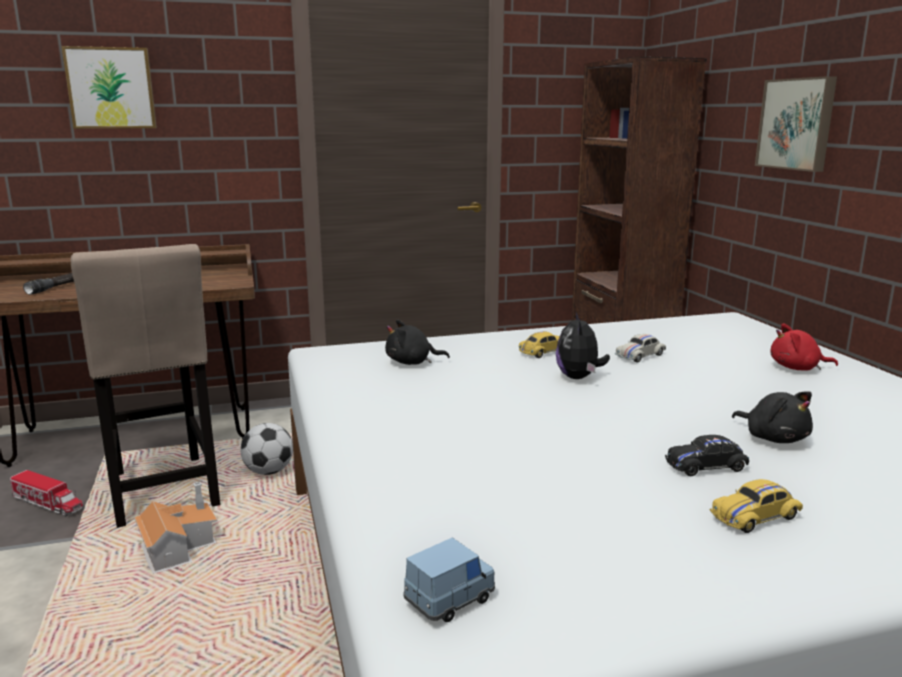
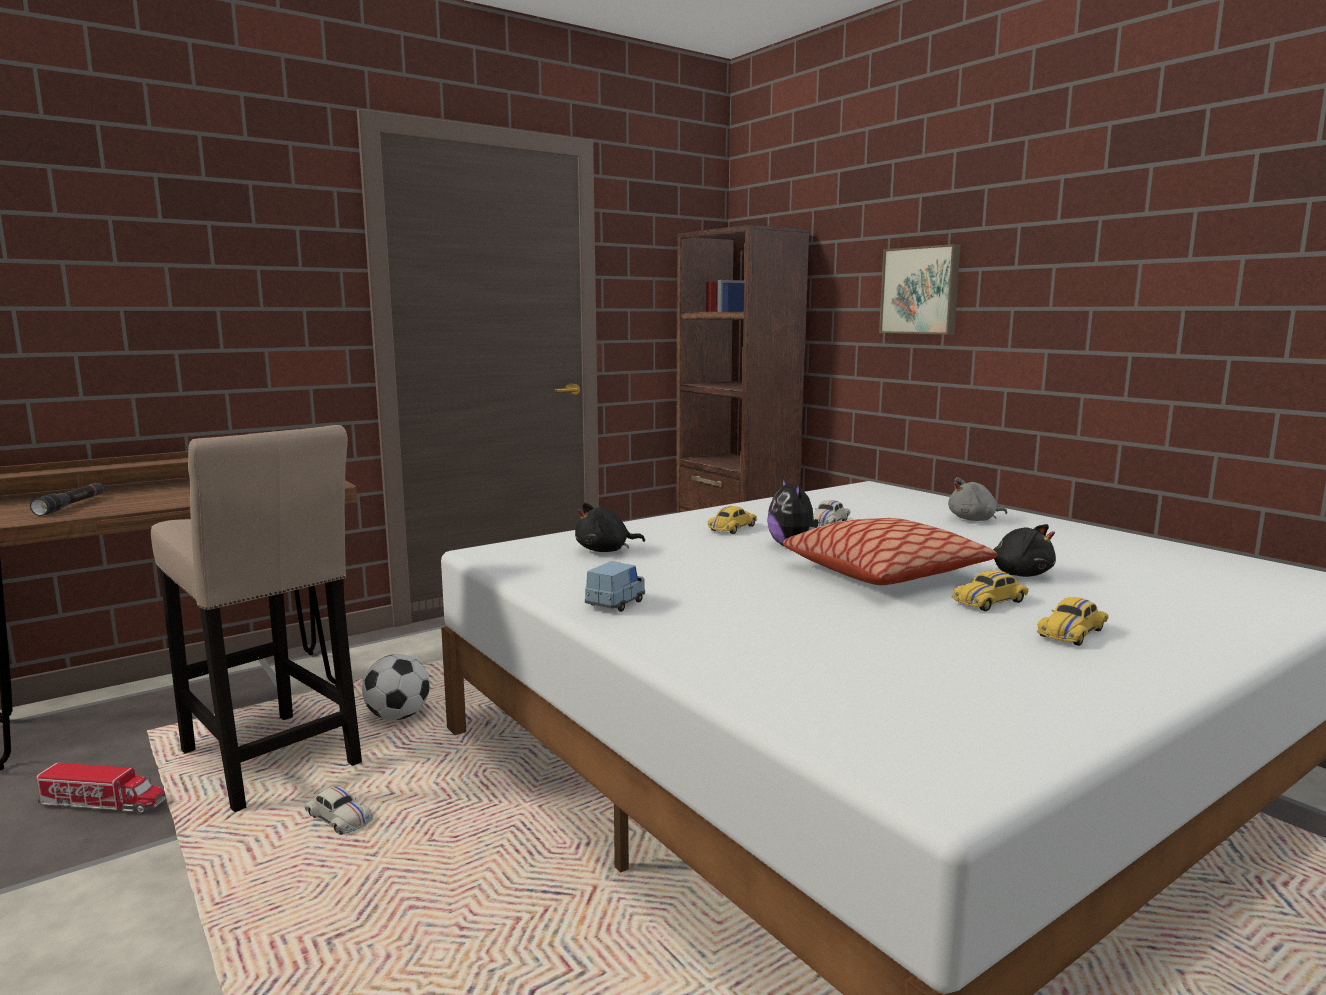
camera: 20 degrees left, 5 degrees down
(111, 88) = (126, 242): picture -> none
(177, 548) = (339, 819): toy house -> white toy car
(450, 600) = (897, 738): blue toy car -> blue toy car (615, 603)
(635, 418) = (884, 573): none -> pillow
(706, 466) = (989, 602): black toy car -> yellow toy car
(797, 368) = (974, 520): red plush toy -> grey plush toy

